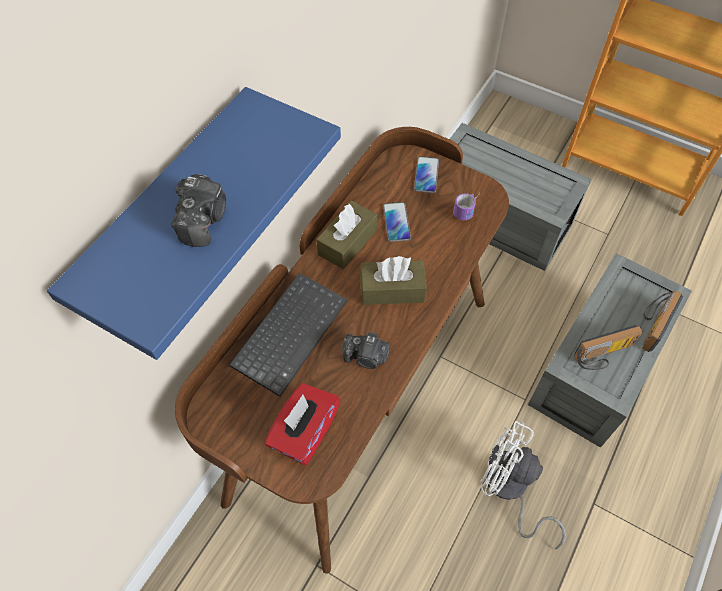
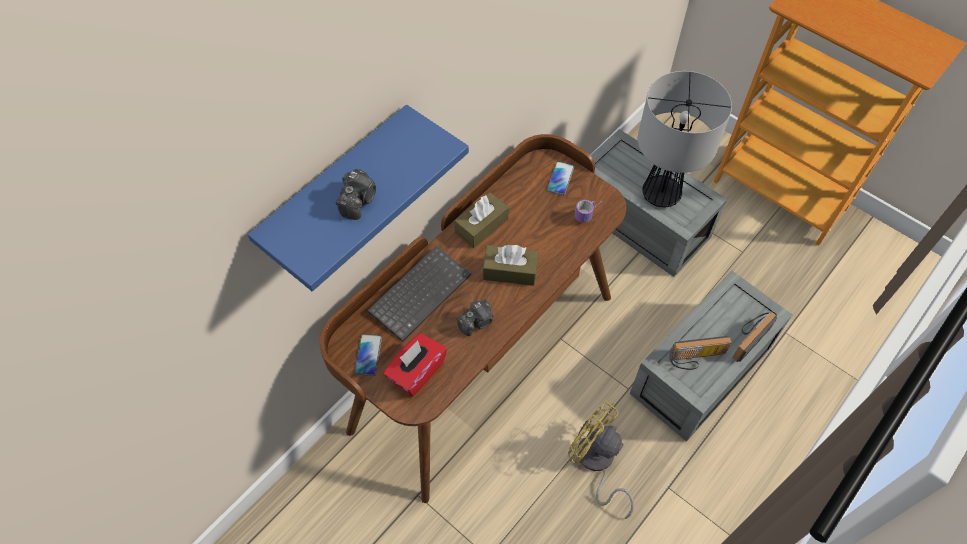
camera: 10 degrees right, 0 degrees up
(366, 357) = (477, 322): camera -> camera turned 60 degrees counterclockwise
(396, 222) = (526, 215): phone -> phone (368, 355)
(509, 490) = (596, 463): white fan -> yellow fan
(521, 185) = (660, 195): none -> table lamp

